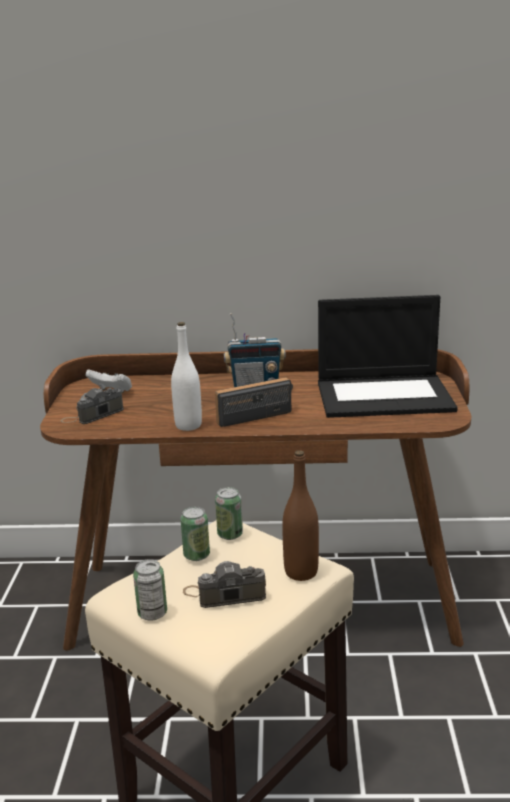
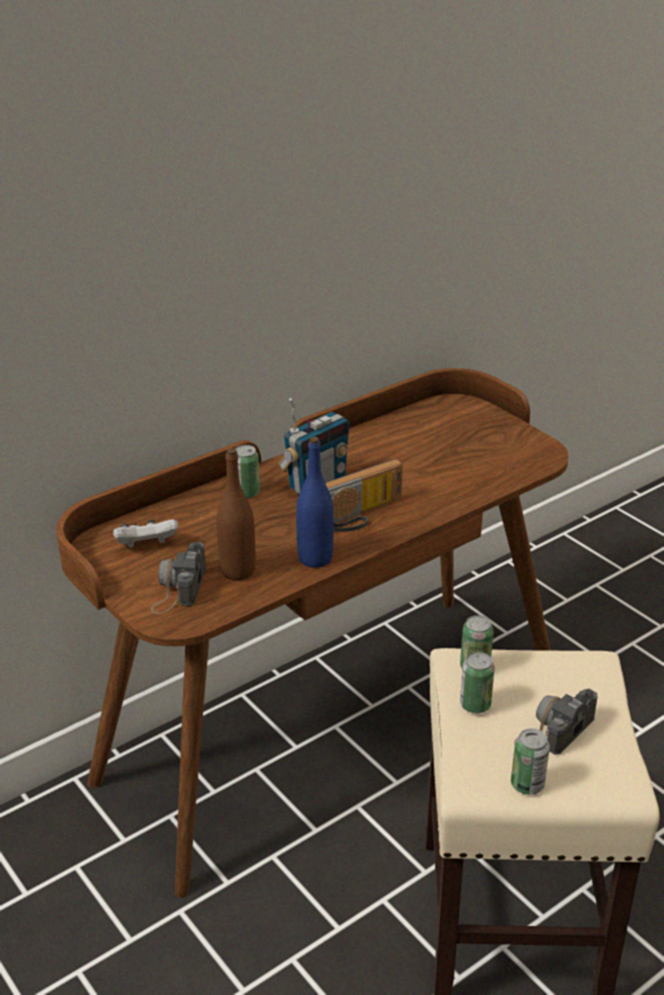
camera: 40 degrees left, 10 degrees up
(188, 425) = (315, 558): white bottle -> blue bottle
(207, 384) = (246, 493): none -> can
(254, 414) = (361, 516): radio -> radio turned 150 degrees counterclockwise
(301, 572) = (588, 675): brown bottle -> brown bottle (237, 571)
(385, 396) = (453, 443): laptop -> none

